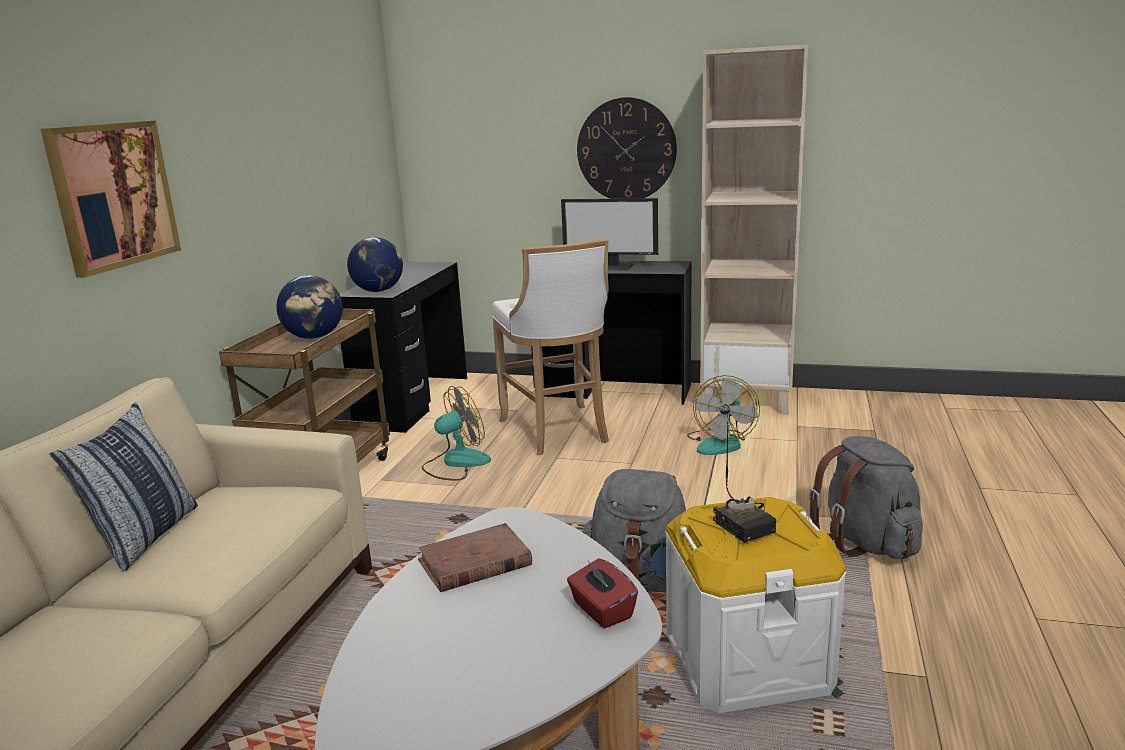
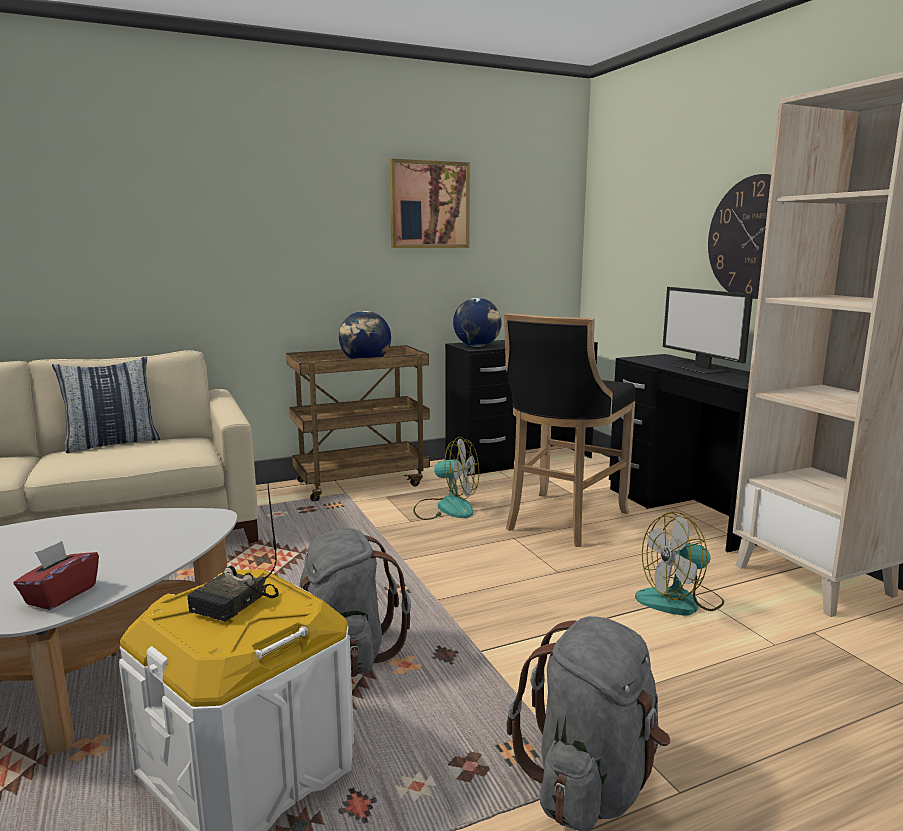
camera: 50 degrees right, 5 degrees down
(113, 195) = (211, 224): picture -> picture (429, 205)
(474, 563) = (125, 529): brown book -> none
(558, 432) = (561, 521): white stool -> black stool

